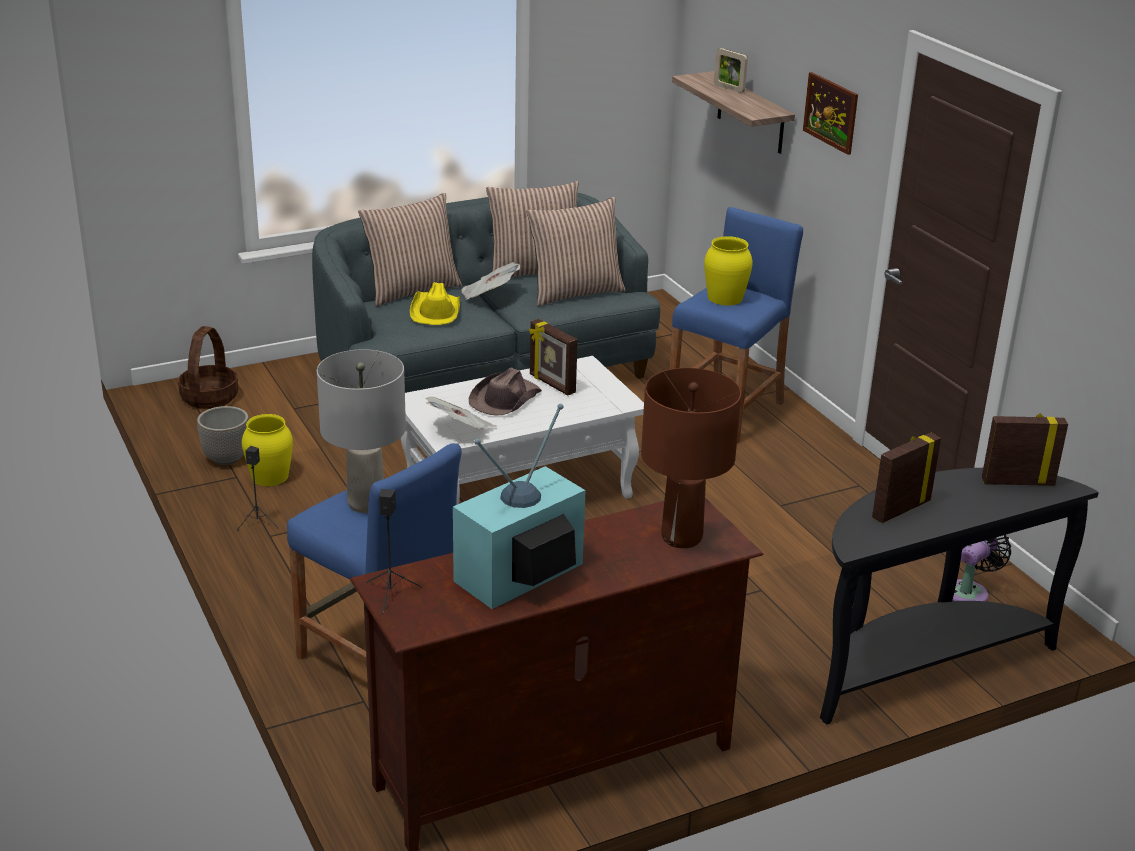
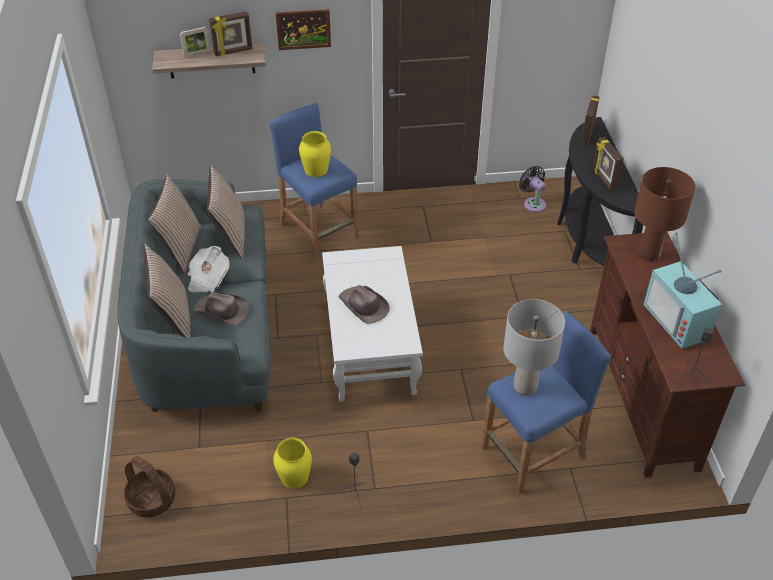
camera: 70 degrees left, 15 degrees up
(226, 458) = (256, 500): planter -> none
(435, 311) = (222, 311): yellow hat -> brown hat
(461, 430) = (397, 335): newspaper -> none
(551, 384) = (353, 280): picture frame -> picture frame (233, 52)

